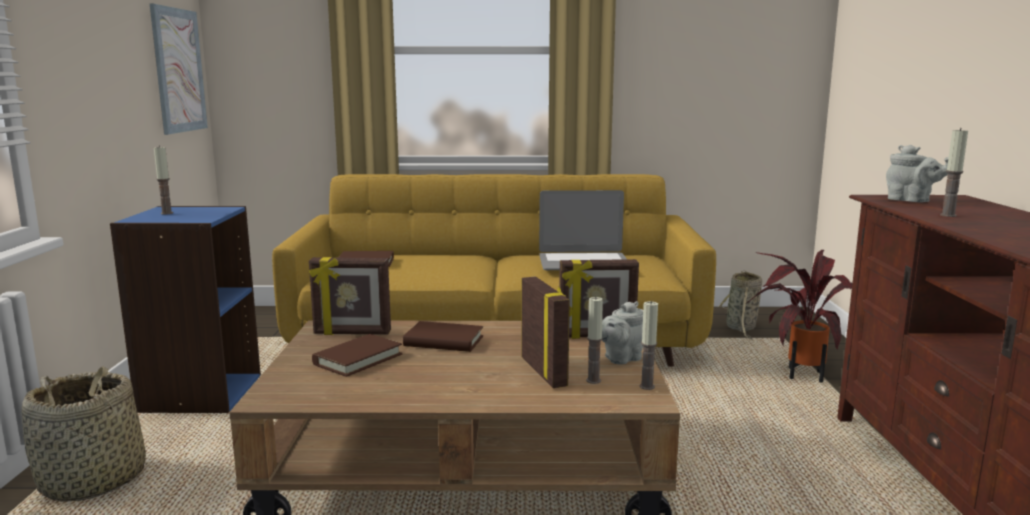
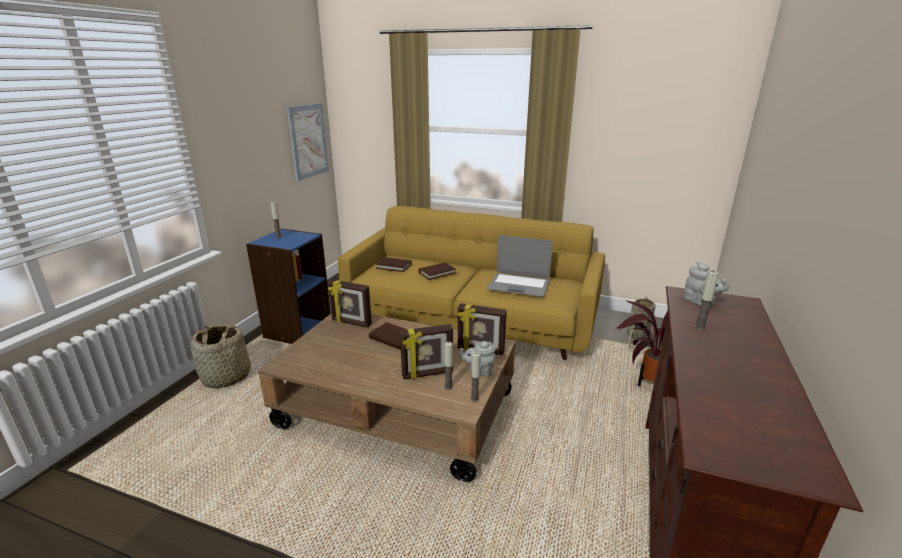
camera: 20 degrees right, 10 degrees up
(358, 359) = (340, 344): brown book -> brown book (437, 273)
(545, 372) = (427, 374): picture frame -> picture frame turned 75 degrees clockwise

